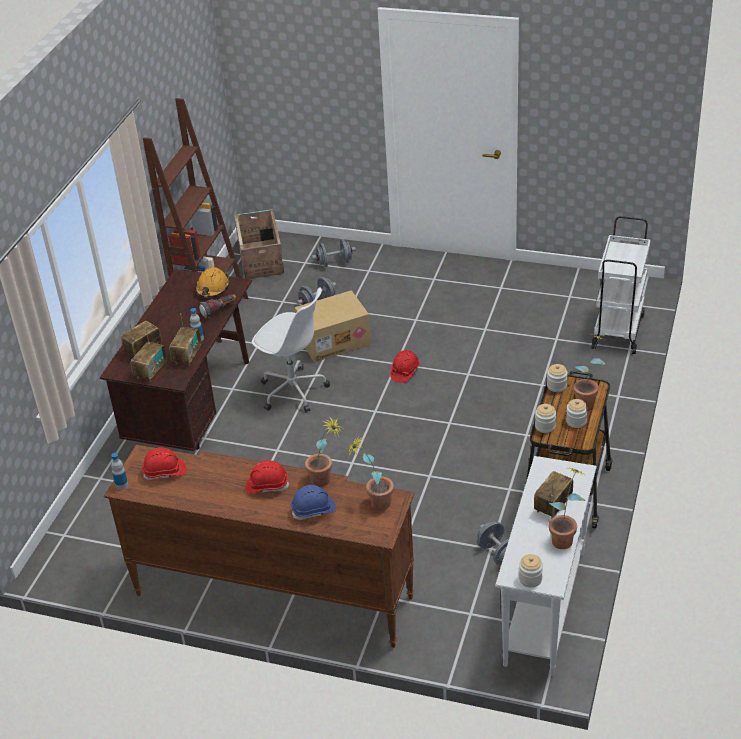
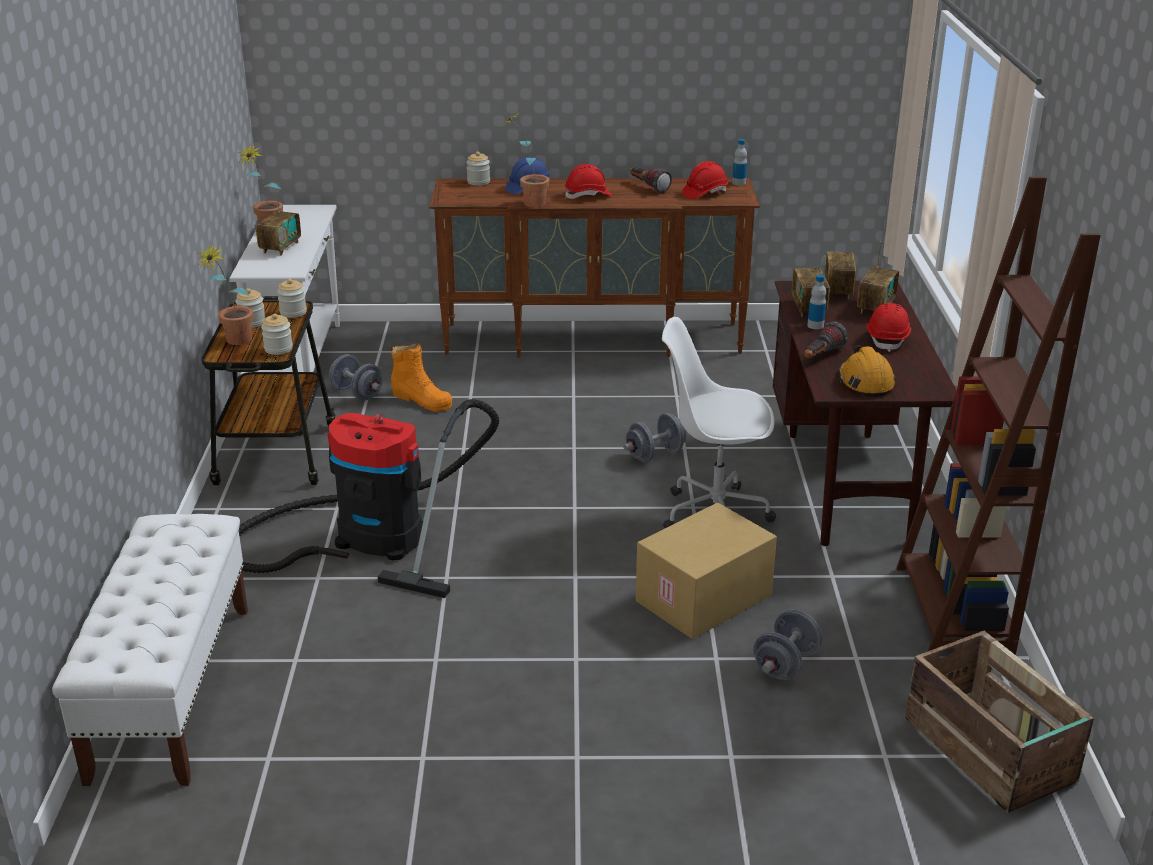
camera: 160 degrees right, 10 degrees down
(206, 492) = (647, 187): none -> flashlight
(334, 263) = (819, 765): grey dumbbell -> grey dumbbell (655, 454)
(374, 503) = (468, 196): potted plant -> none
(404, 372) = (554, 566): red hard hat -> red hard hat (887, 339)
(447, 536) = (422, 400): none -> orange boot
(507, 408) = (370, 537): none -> vacuum cleaner
(530, 579) = (302, 209): jar -> jar (478, 182)
(618, 332) = (172, 690): white cart -> white bench

